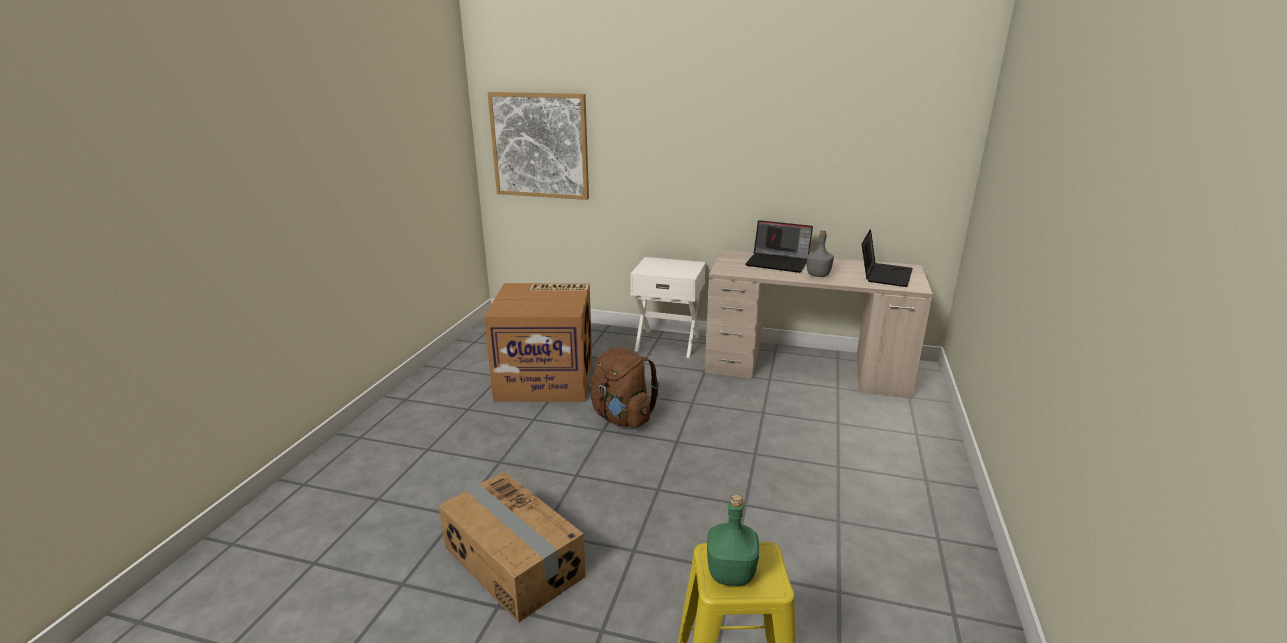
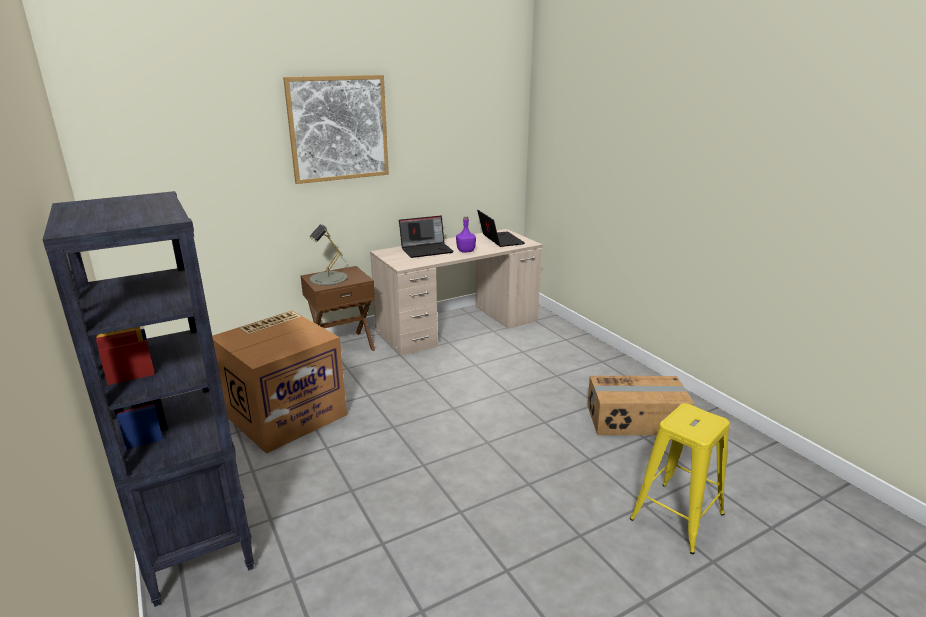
camera: 45 degrees left, 0 degrees up
(372, 440) = (197, 545): none -> black bookcase
(512, 562) = (472, 541): cardboard box -> cardboard box (636, 420)
(540, 145) = (168, 187): picture -> picture (338, 128)
(622, 418) = (393, 412): brown backpack -> none
(661, 266) = (328, 278): none -> grey table lamp
(668, 343) = (342, 346): white nightstand -> brown nightstand
(731, 574) = (695, 426): green bottle -> none
(818, 275) = (465, 251): grey bottle -> purple bottle

